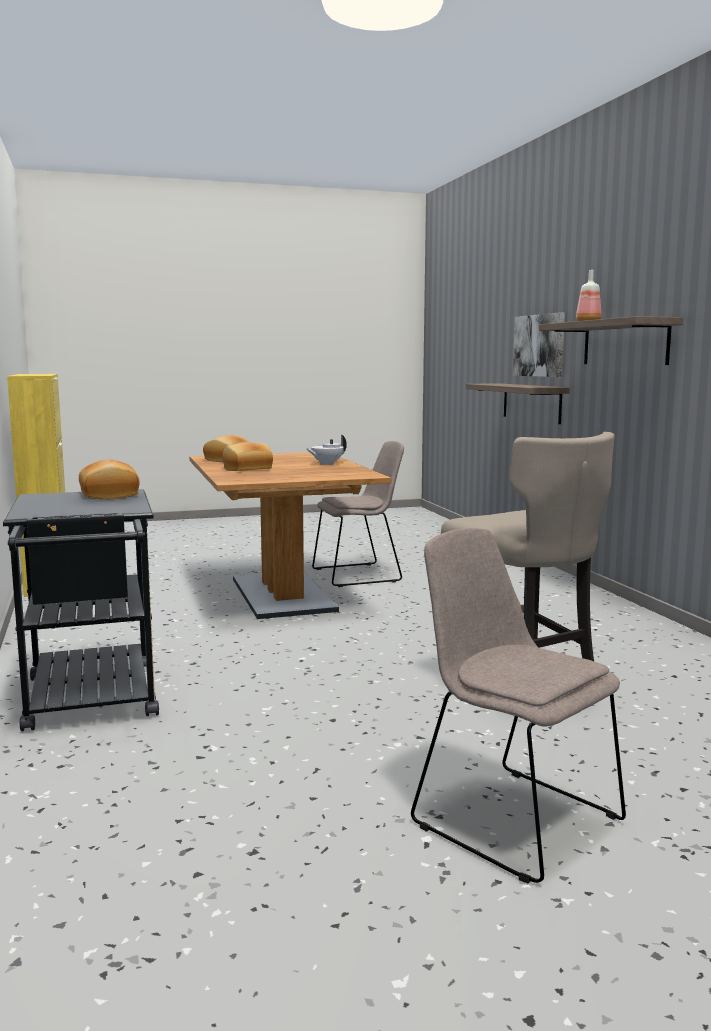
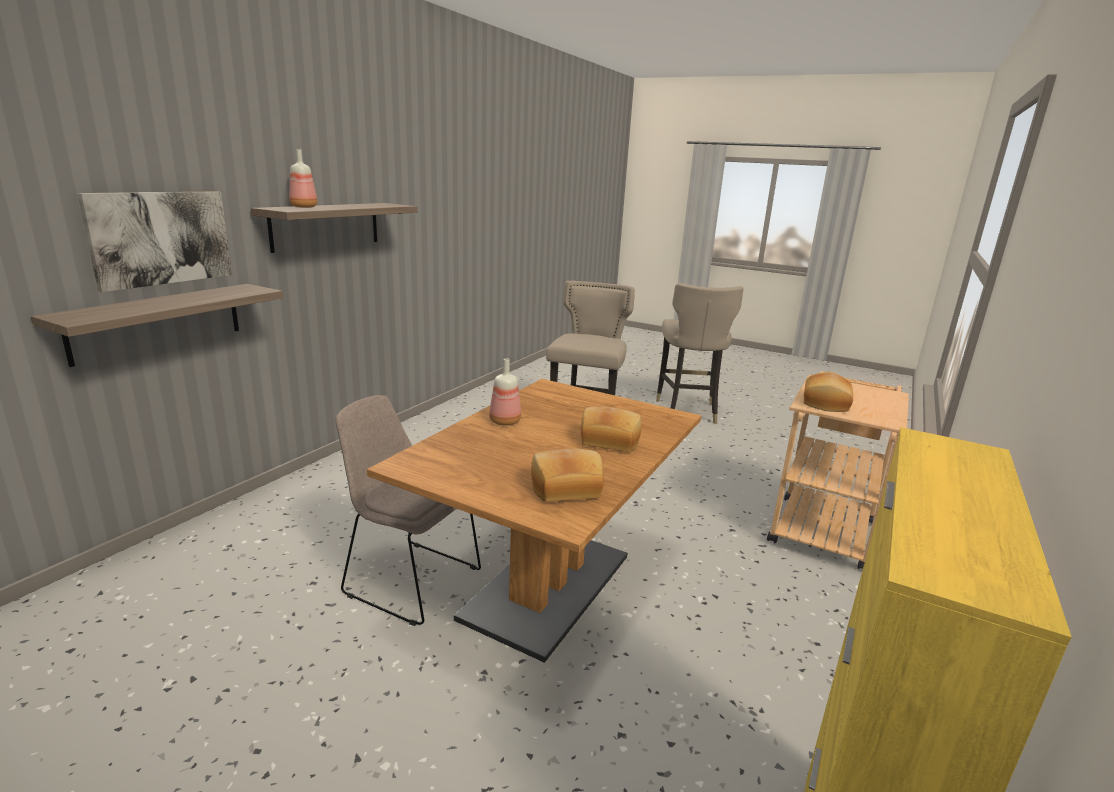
camera: 135 degrees left, 10 degrees up
(92, 703) = (823, 526): black cart -> beige cart
(326, 464) = (505, 422): white teapot -> bottle
(511, 818) = (687, 411): beige chair -> beige stool

